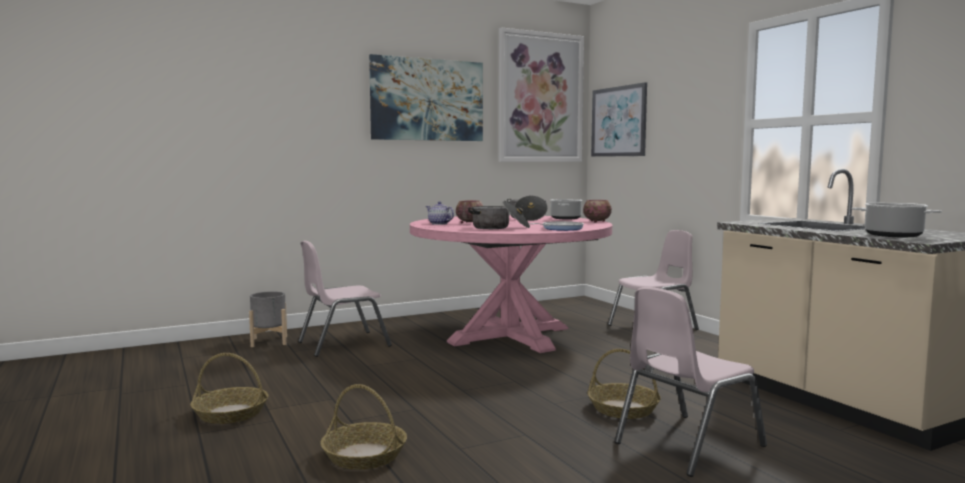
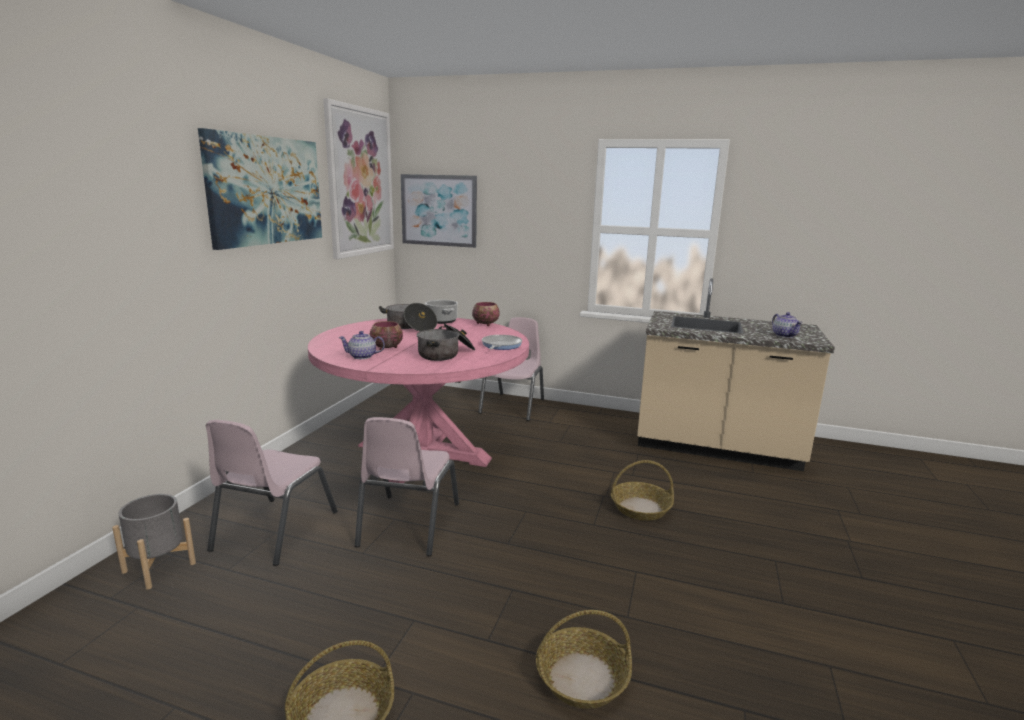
camera: 45 degrees left, 10 degrees up
(687, 444) = (724, 525): pink chair -> pink chair (408, 524)
(894, 235) = (784, 335): cooking pot -> teapot

